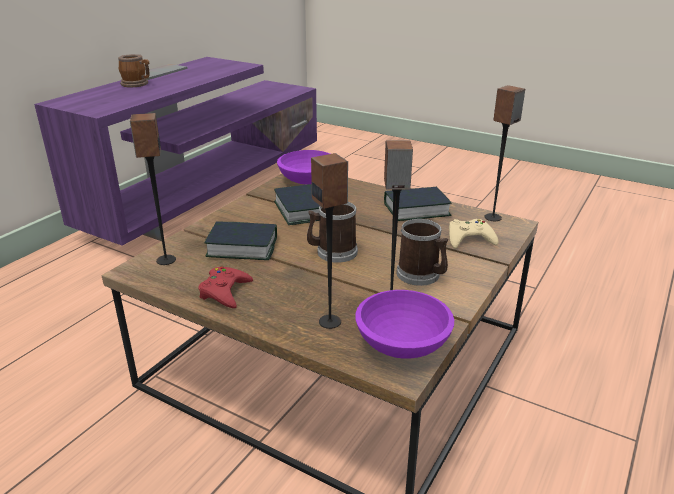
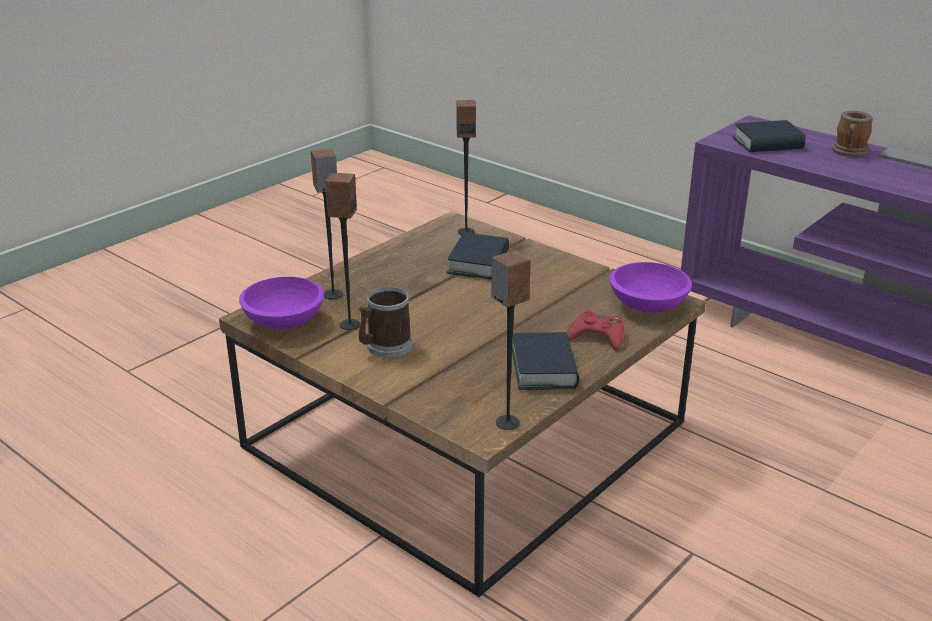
camera: 100 degrees right, 0 degrees up
(225, 292) = (401, 255): red game controller -> red game controller (597, 336)
(302, 210) = (557, 296): book -> book (767, 143)
(332, 252) = (451, 305): mug -> none
(469, 239) = (453, 391): beige game controller -> none

